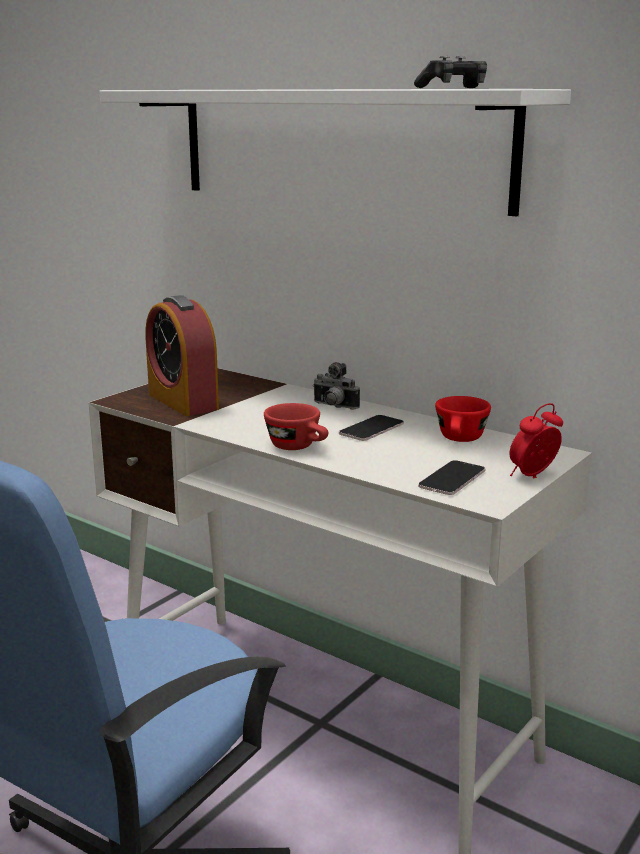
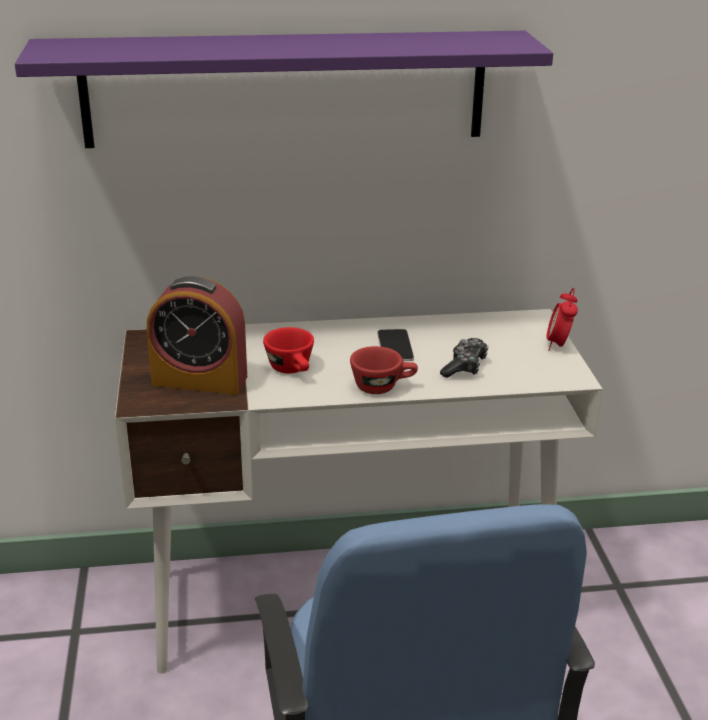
camera: 45 degrees left, 10 degrees up
(333, 407) = (327, 335): camera -> none
(337, 146) = (285, 89): white shelf -> purple shelf
(452, 479) = (523, 369): phone -> none
(454, 88) = (449, 40): game controller -> game controller (464, 366)
(460, 440) = (466, 331): red cup -> red cup (293, 370)

